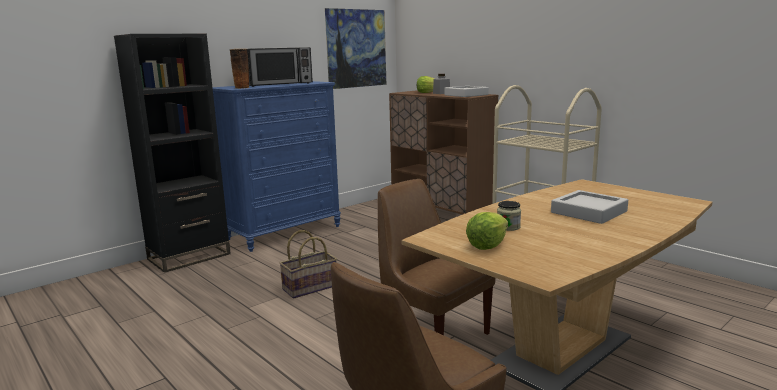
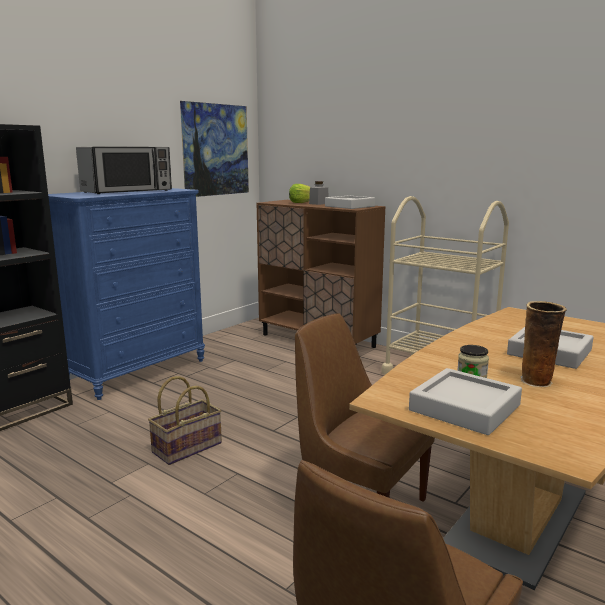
camera: 10 degrees left, 0 degrees up
(242, 88) = (86, 196): vase -> vase (537, 381)
(487, 245) = (464, 408): lettuce -> grey tray

